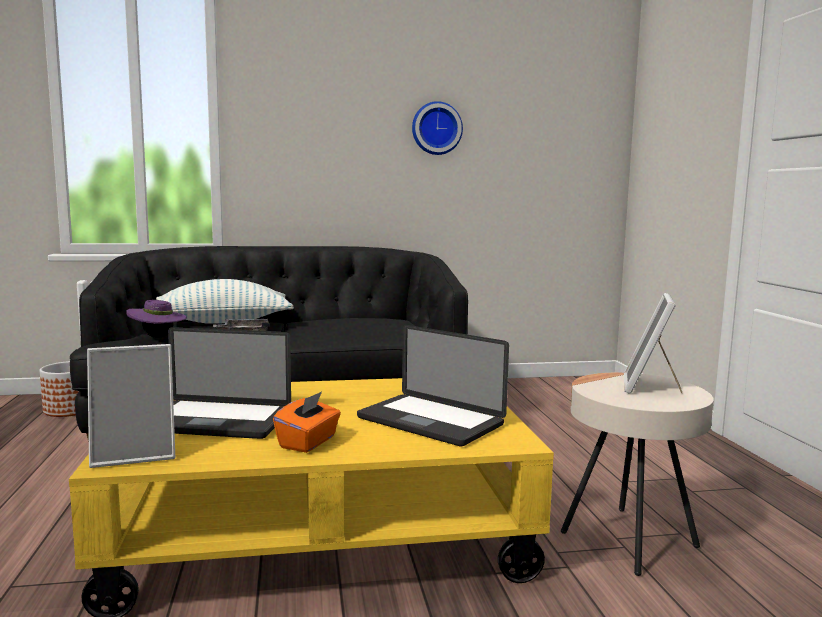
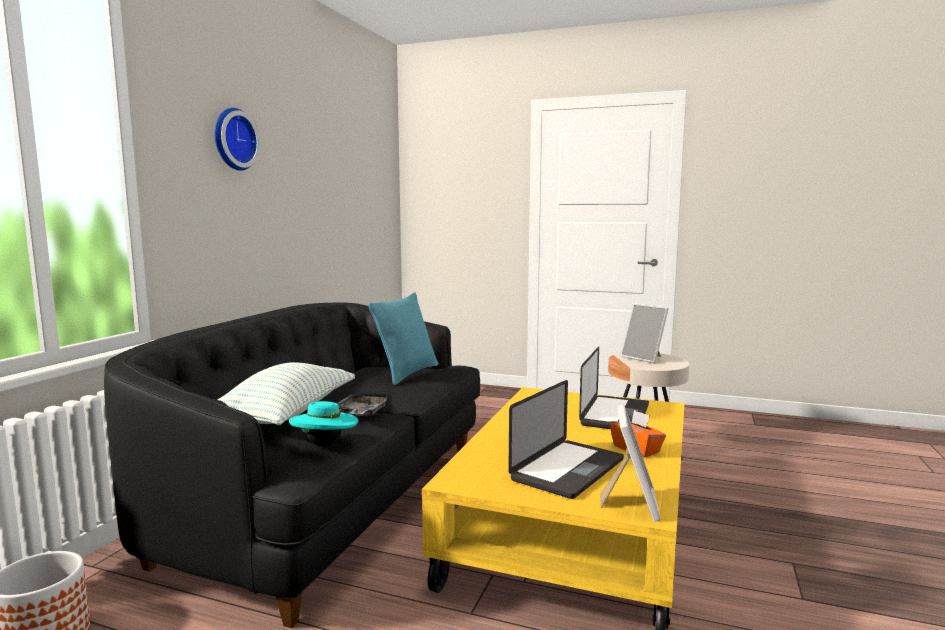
camera: 60 degrees left, 0 degrees up
(158, 337) = (325, 445): purple hat -> turquoise hat
(379, 325) = (407, 373): none -> turquoise pillow
(430, 421) = (615, 415): laptop -> laptop turned 45 degrees counterclockwise
(436, 128) = (309, 181): wall clock -> wall clock (232, 139)

